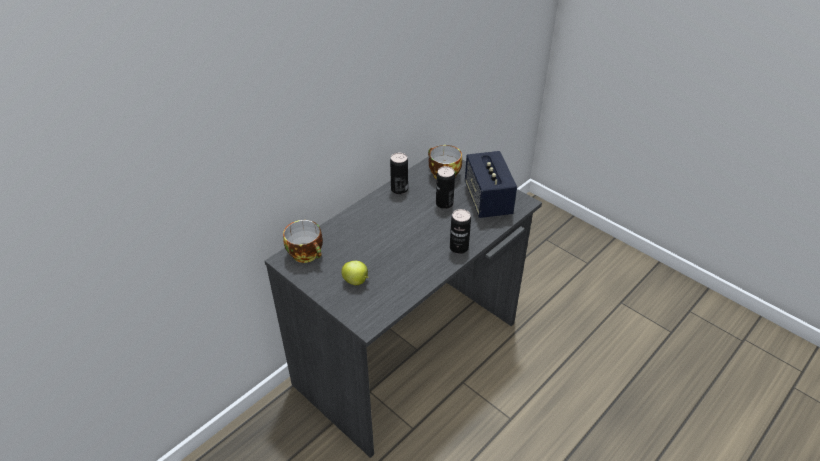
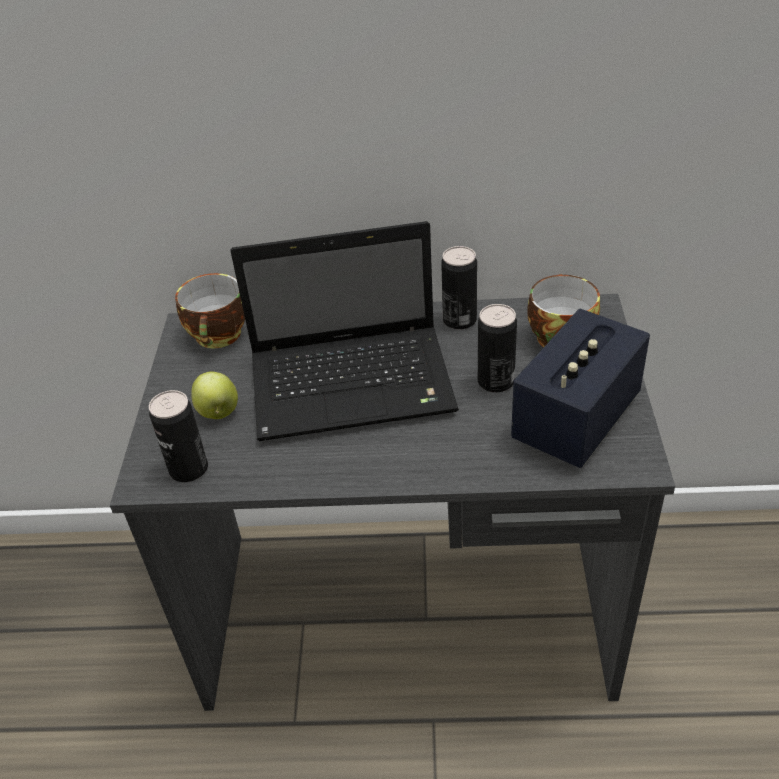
camera: 50 degrees right, 0 degrees up
(395, 236) = (356, 384): none -> laptop
(459, 248) = (418, 464): can -> can (188, 469)

